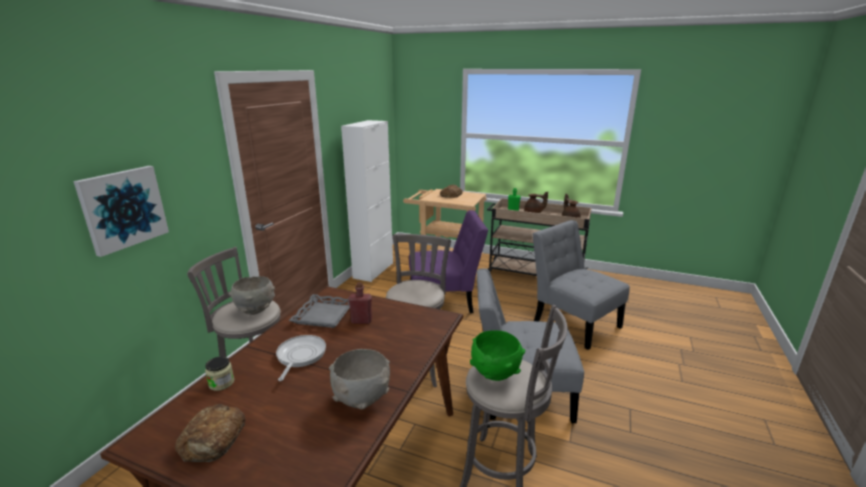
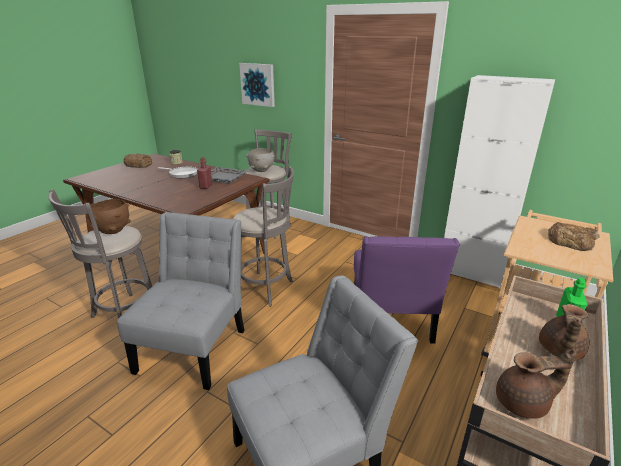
camera: 100 degrees right, 5 degrees up
(361, 400) = (126, 186): grey bowl -> none
(495, 375) = (113, 230): green bowl -> brown bowl

